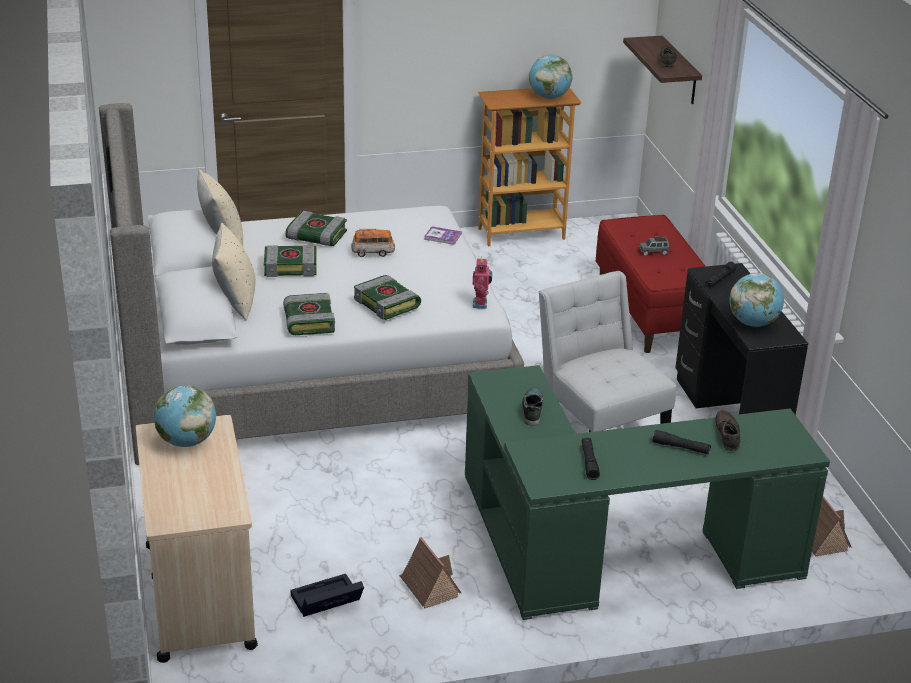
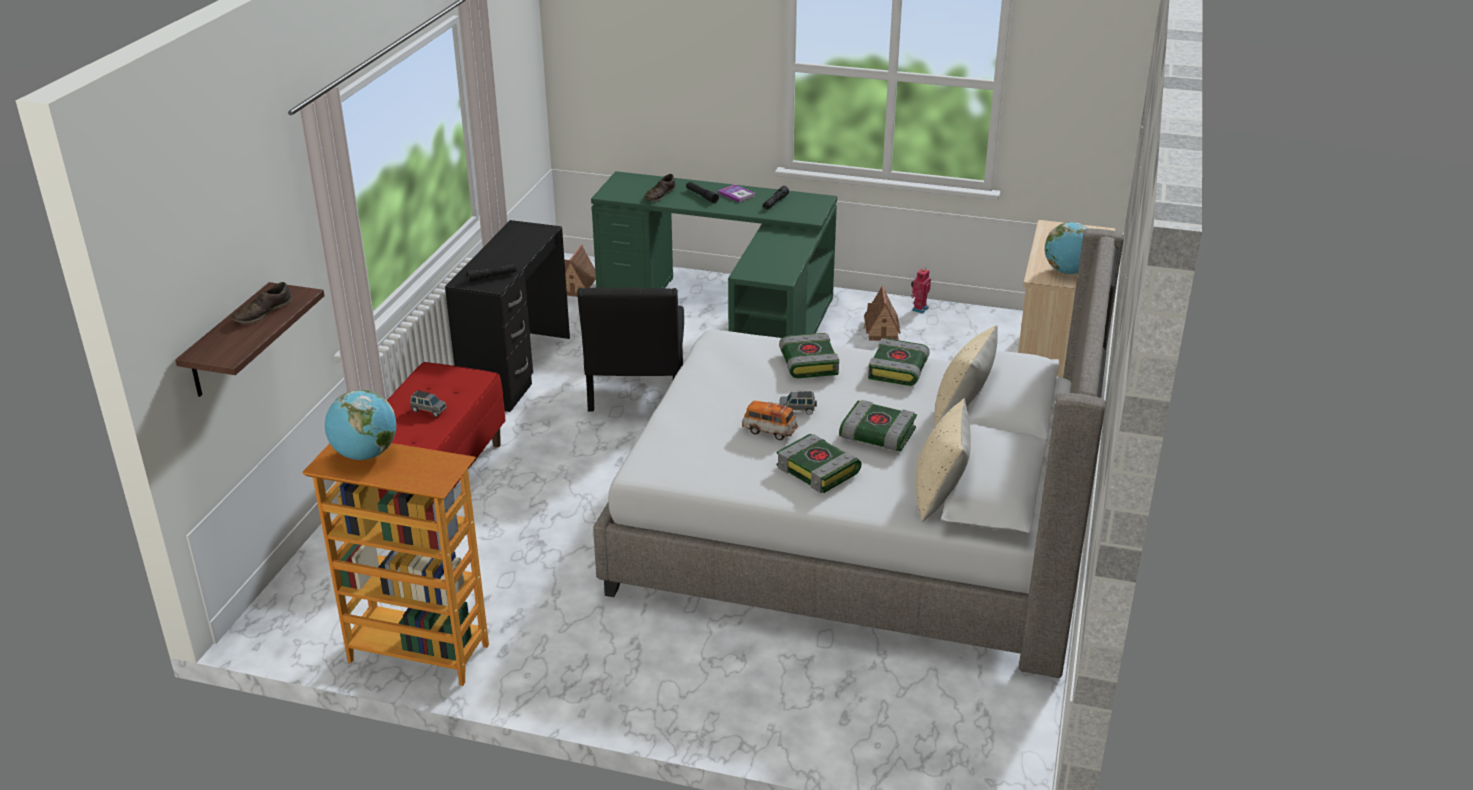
camera: 150 degrees left, 0 degrees up
(325, 602) = (963, 340): black storage box -> none
(364, 269) = (797, 410): none -> grey toy car
(442, 236) = (672, 428): book -> book (736, 194)
(481, 304) = (715, 344): toy robot -> toy robot (919, 309)
(532, 409) = (771, 251): shoe -> none
(599, 428) = (635, 392): white chair -> black chair
(753, 323) = (526, 240): globe -> none

